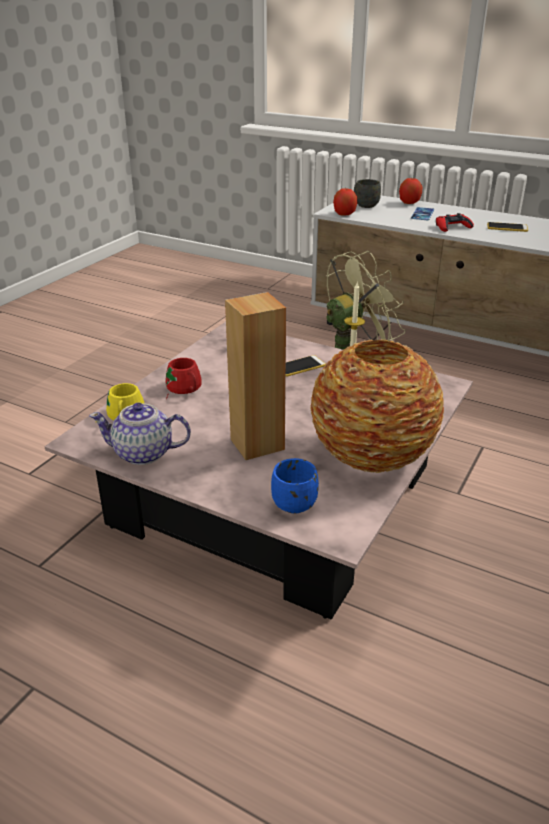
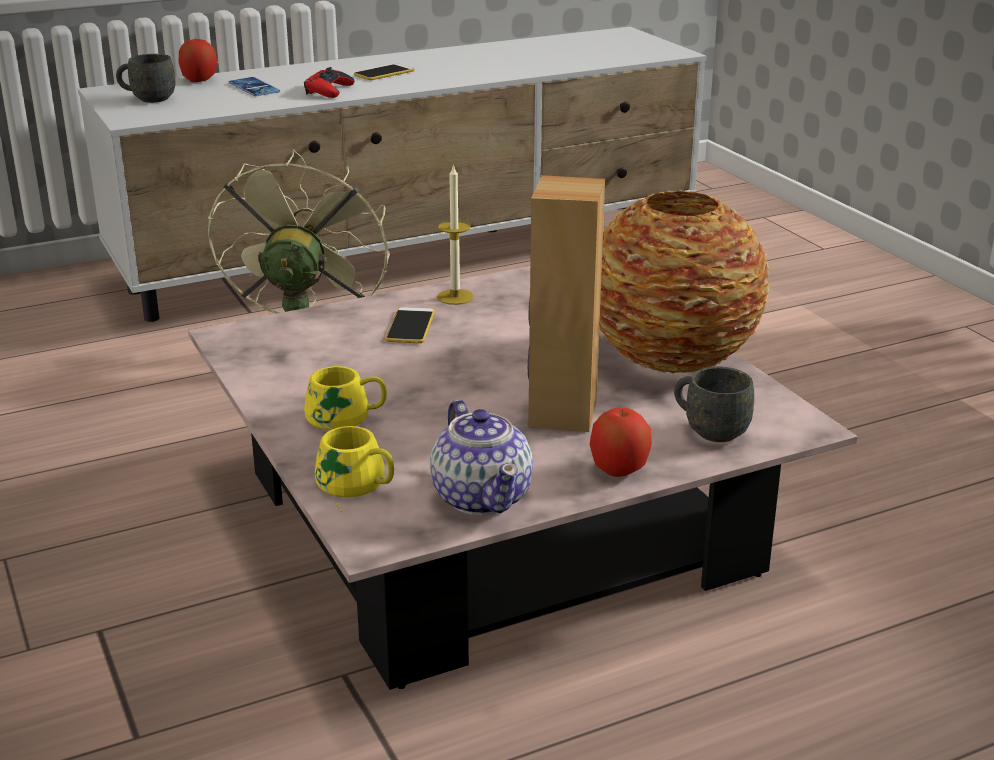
camera: 55 degrees left, 5 degrees down
(144, 453) = (482, 496): teapot -> teapot turned 60 degrees counterclockwise
(182, 389) = (345, 420): red mug -> yellow mug
(294, 500) = (709, 429): blue mug -> grey mug
(344, 214) = (157, 117): apple -> apple (619, 469)

